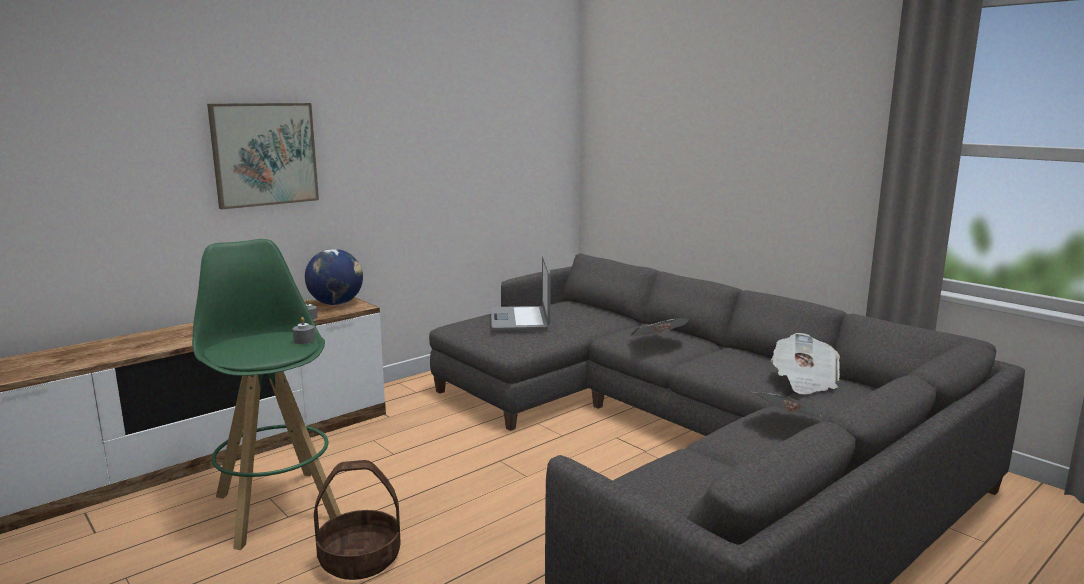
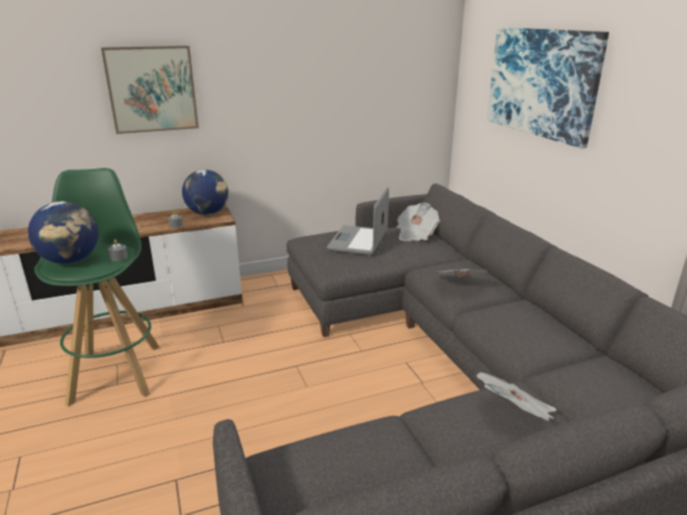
camera: 20 degrees right, 10 degrees up
(246, 349) = (71, 260): none -> globe
(360, 558) = (136, 437): basket -> none
(688, 136) = (541, 82): none -> picture
(804, 381) = (570, 360): newspaper -> newspaper (415, 234)

